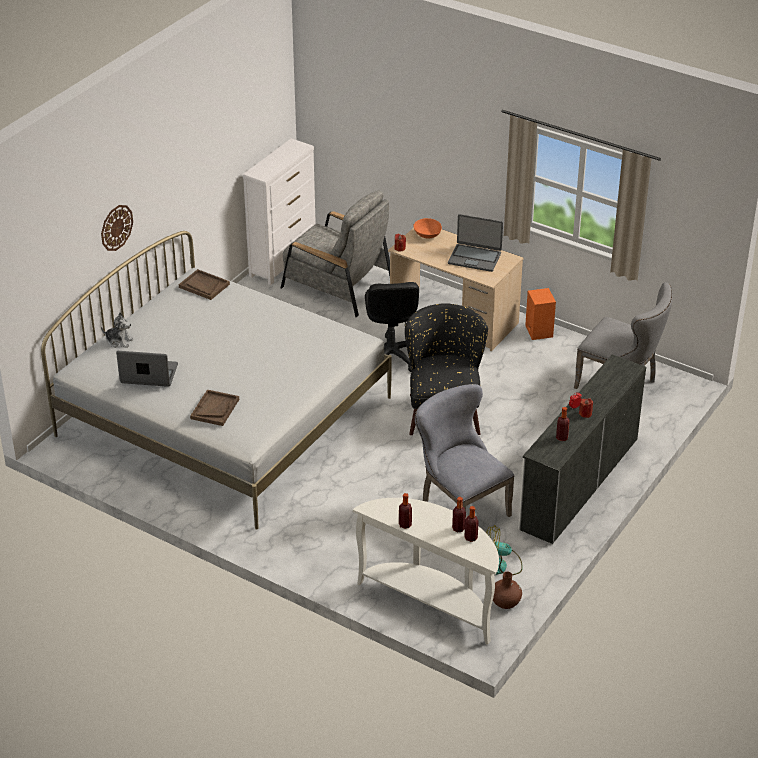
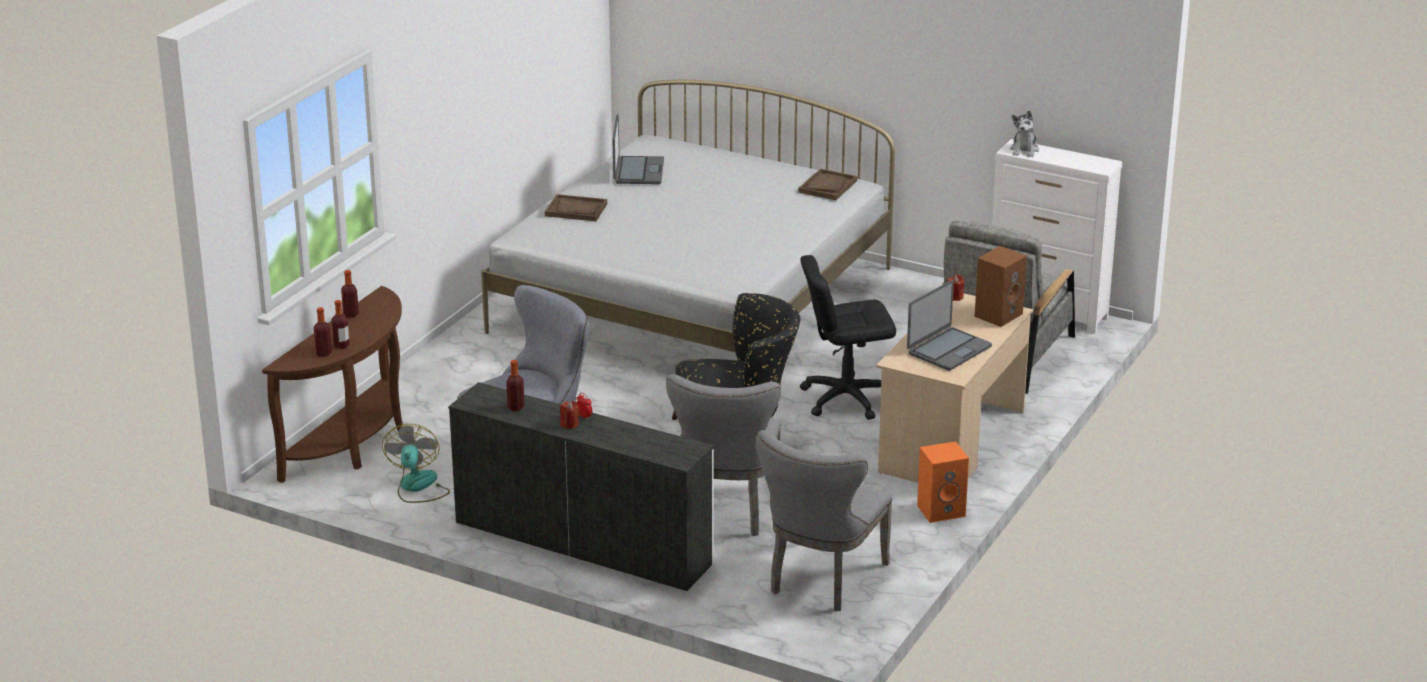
camera: 85 degrees right, 10 degrees down
(116, 227) = (781, 44): wall clock -> none
(119, 341) = (702, 153): plush toy -> plush toy (1024, 150)
(427, 235) = (998, 314): orange bowl -> brown speaker
(432, 601) = (355, 444): white console table -> brown console table
(474, 258) = (948, 350): laptop -> laptop turned 150 degrees counterclockwise
(505, 602) = (349, 492): brown vase -> none
(538, 417) = (728, 511): none -> grey chair

